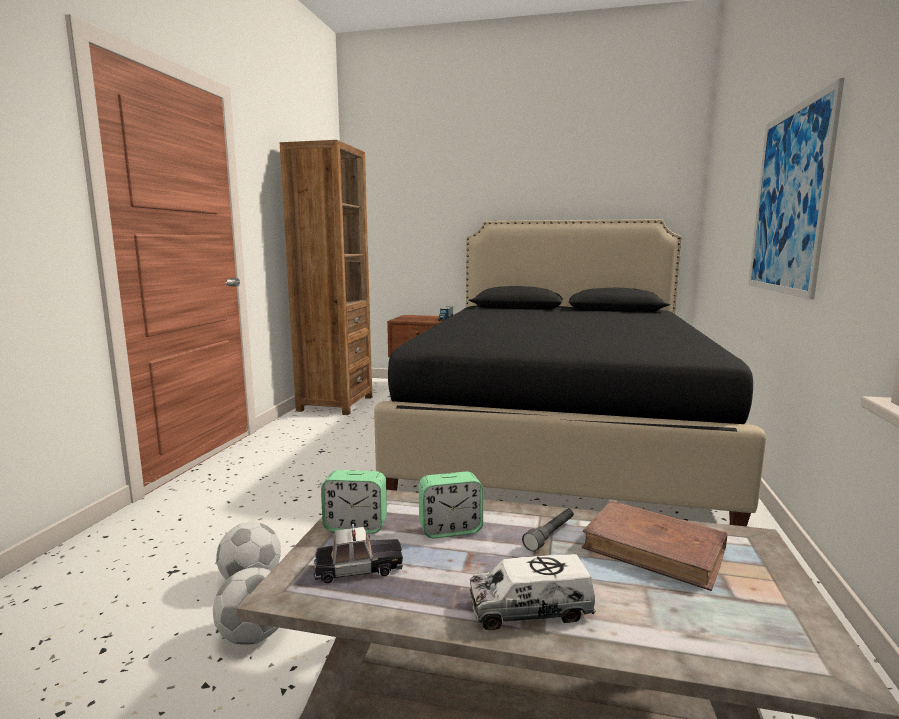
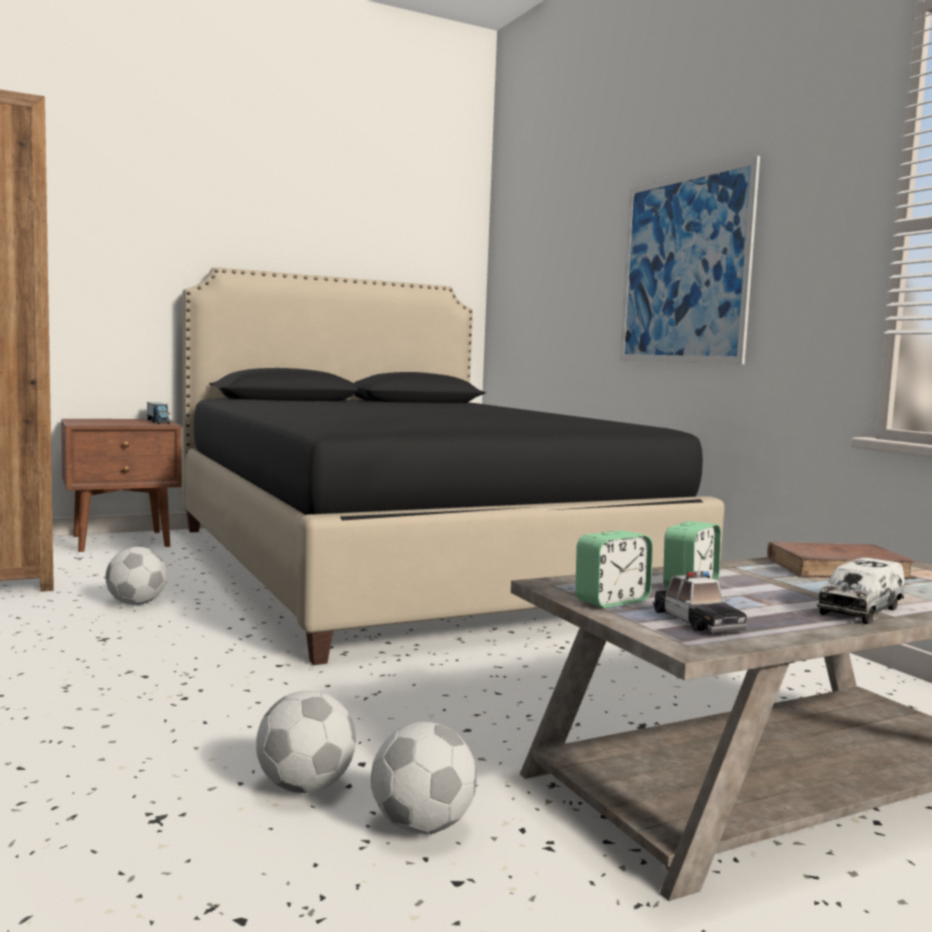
camera: 40 degrees left, 5 degrees down
(358, 567) = (696, 620): toy car -> toy car turned 120 degrees clockwise
(370, 431) = (137, 603): none -> football
(550, 535) = (763, 575): grey flashlight -> none

